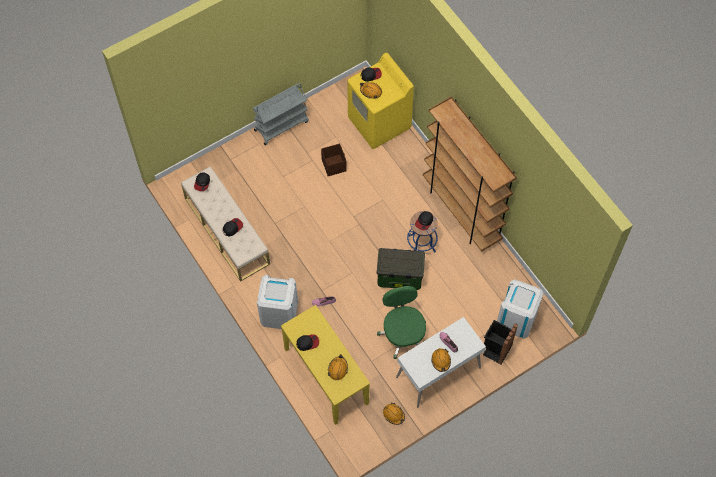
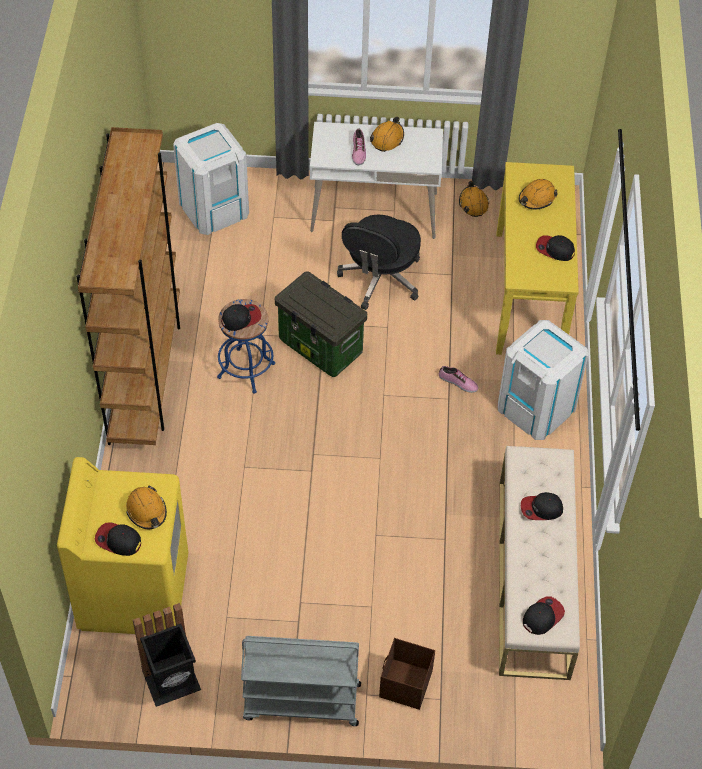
camera: 145 degrees left, 10 degrees down
(334, 165) = (271, 570): brown storage box -> brown storage box (405, 685)
(403, 334) = (380, 279): green office chair -> black office chair
(496, 349) = (275, 193): black trash can -> black trash can (173, 683)

